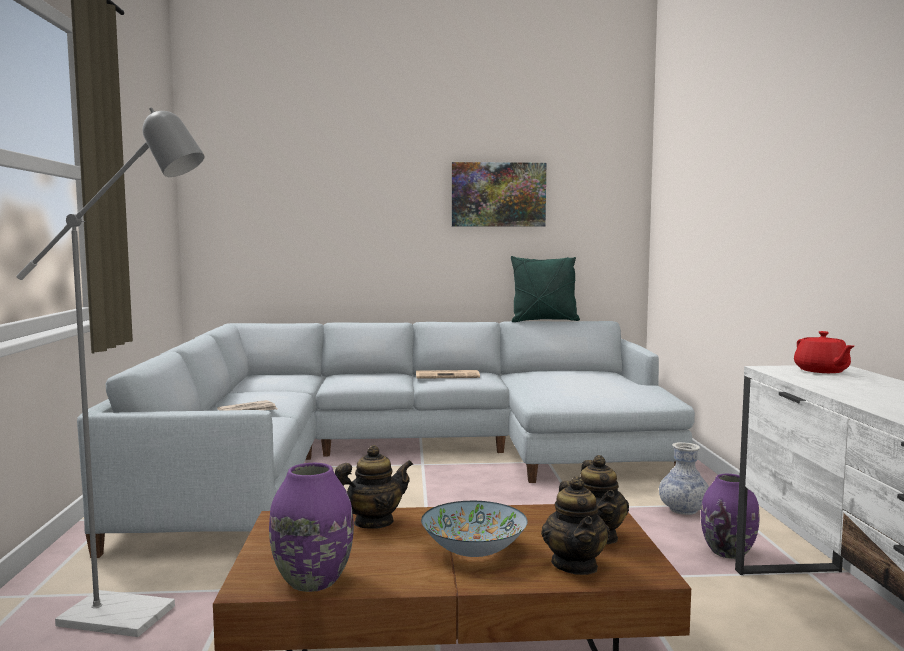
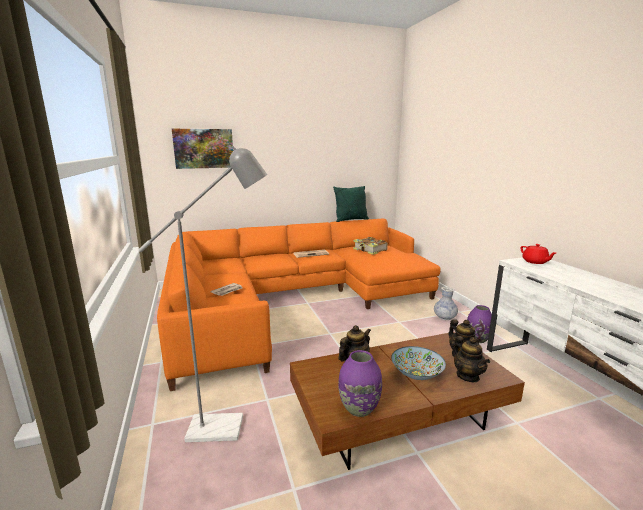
camera: 15 degrees left, 10 degrees up
(399, 456) = (292, 299): grey sofa -> orange sofa
(498, 194) = (325, 153): picture -> picture (204, 148)
(566, 376) = (370, 250): none -> book

